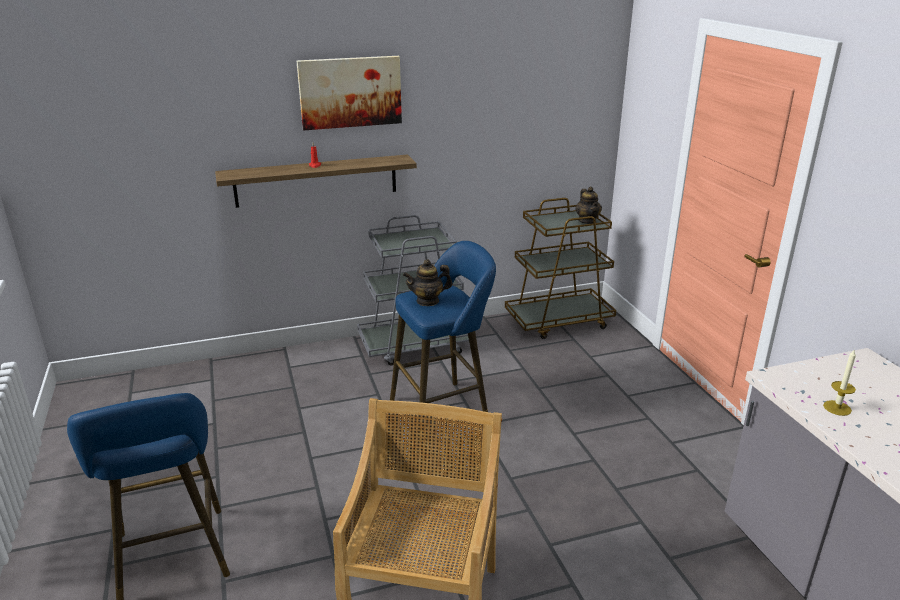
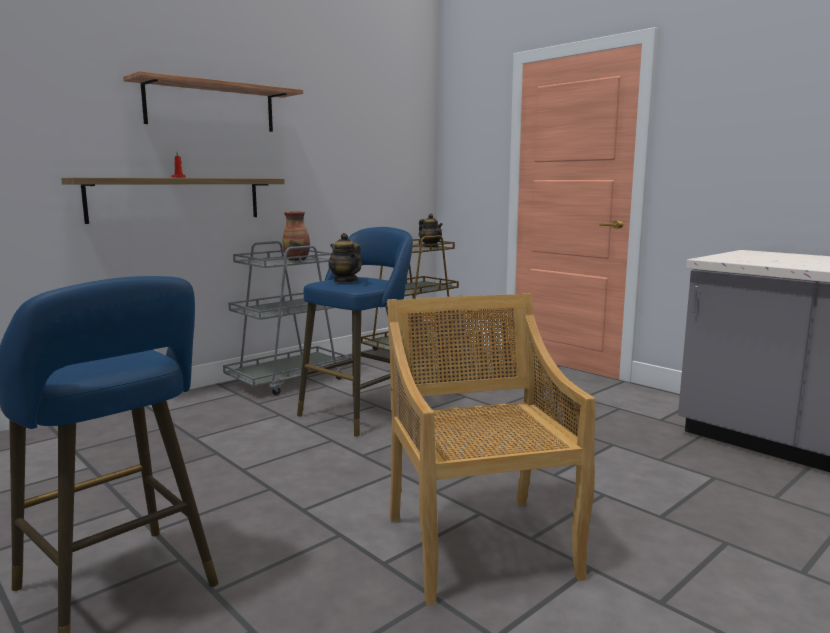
camera: 25 degrees left, 15 degrees down
(350, 92) = (211, 107): picture -> shelf
(424, 242) = (297, 260): none -> vase
(428, 301) = (345, 281): teapot -> teapot turned 90 degrees clockwise
(837, 408) = (776, 262): candle -> none

